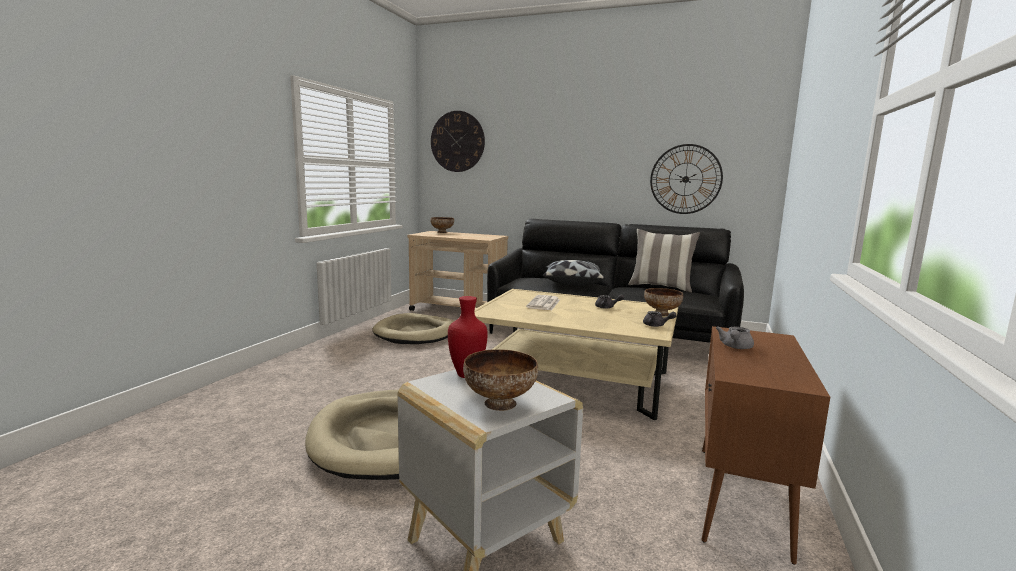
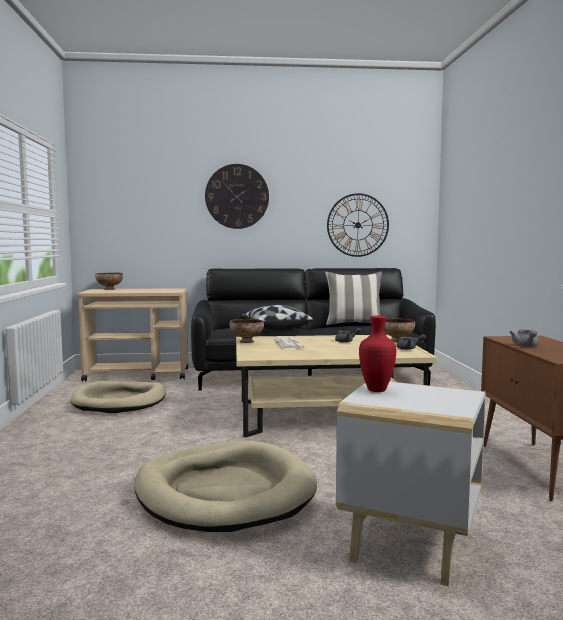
camera: 25 degrees left, 5 degrees down
(457, 141) = (120, 189): wall clock -> wall clock (237, 196)
(499, 403) = (442, 402): bowl -> bowl (246, 341)

